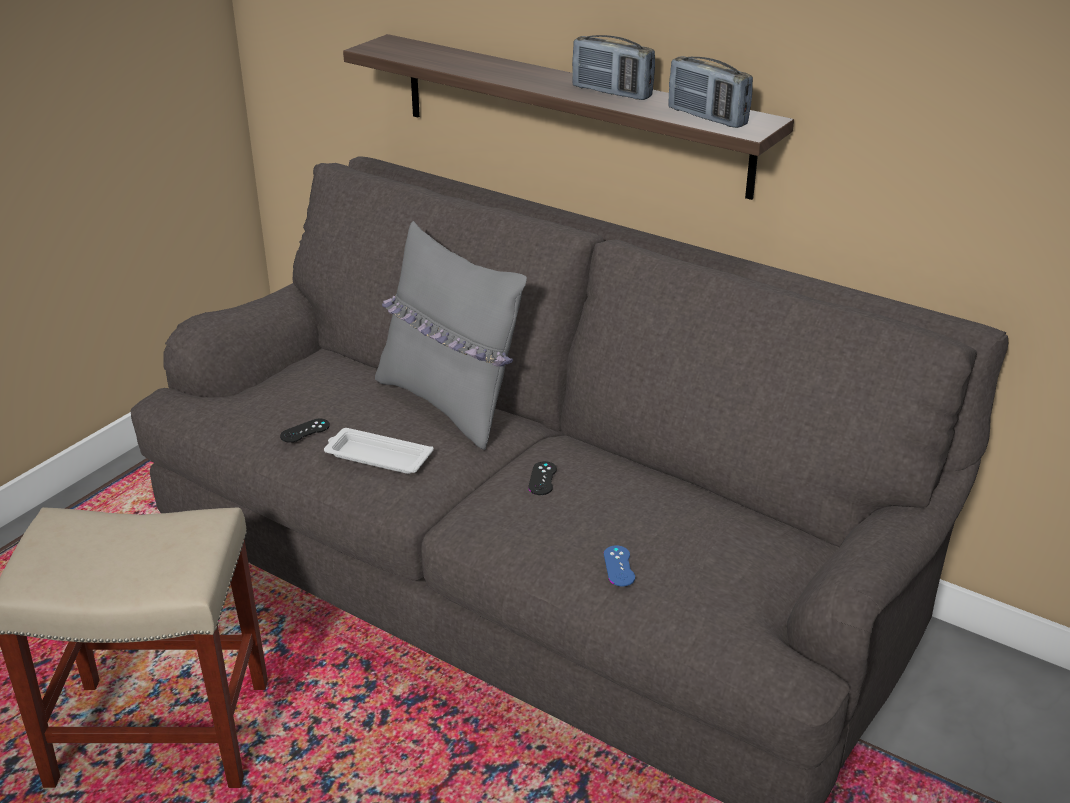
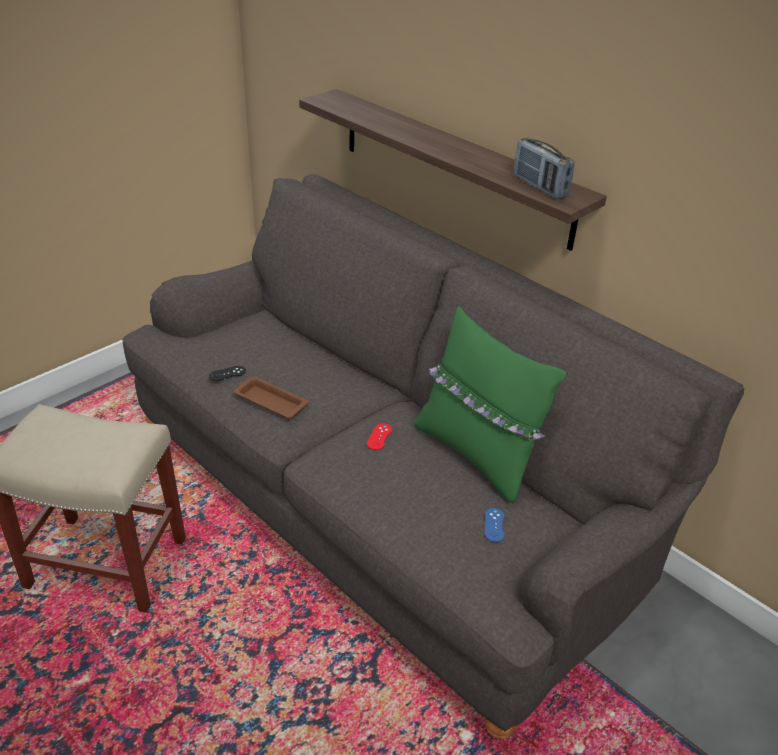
camera: 10 degrees right, 5 degrees up
(377, 457) = (269, 401): white tray -> brown tray
(449, 404) = (334, 367): grey pillow -> none
(542, 478) = (379, 437): black game controller -> red game controller
(611, 92) = (477, 156): radio -> none
(619, 566) = (411, 516): blue game controller -> blue game controller (494, 525)
(678, 481) = (477, 454): none -> green pillow

